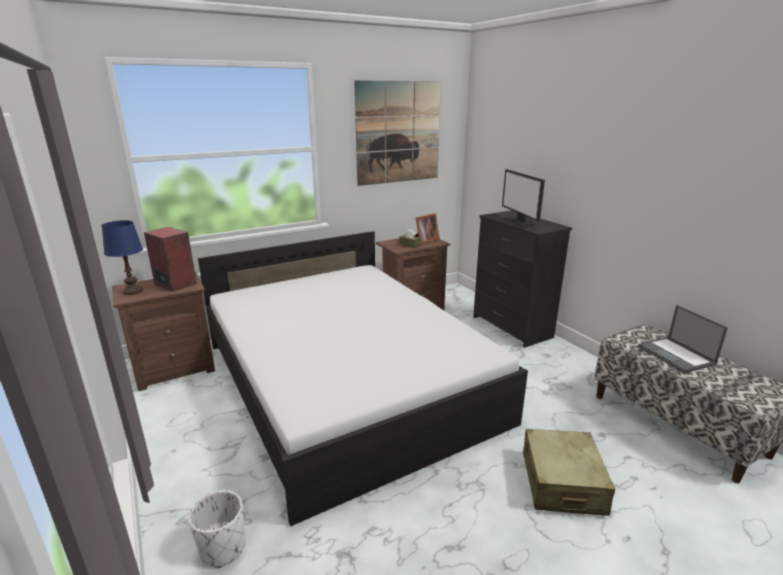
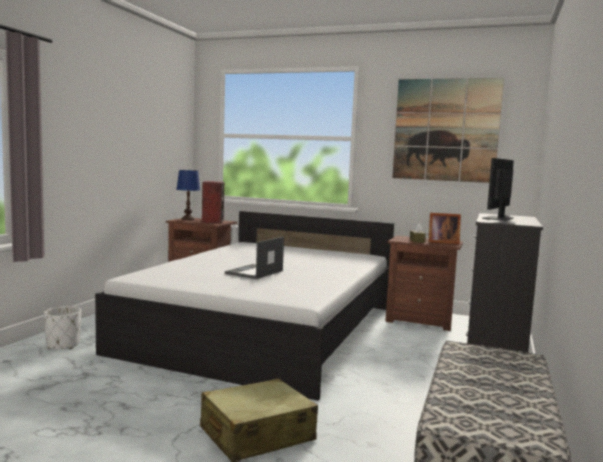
camera: 50 degrees right, 15 degrees down
(677, 355) = (491, 375): laptop -> laptop (254, 272)

